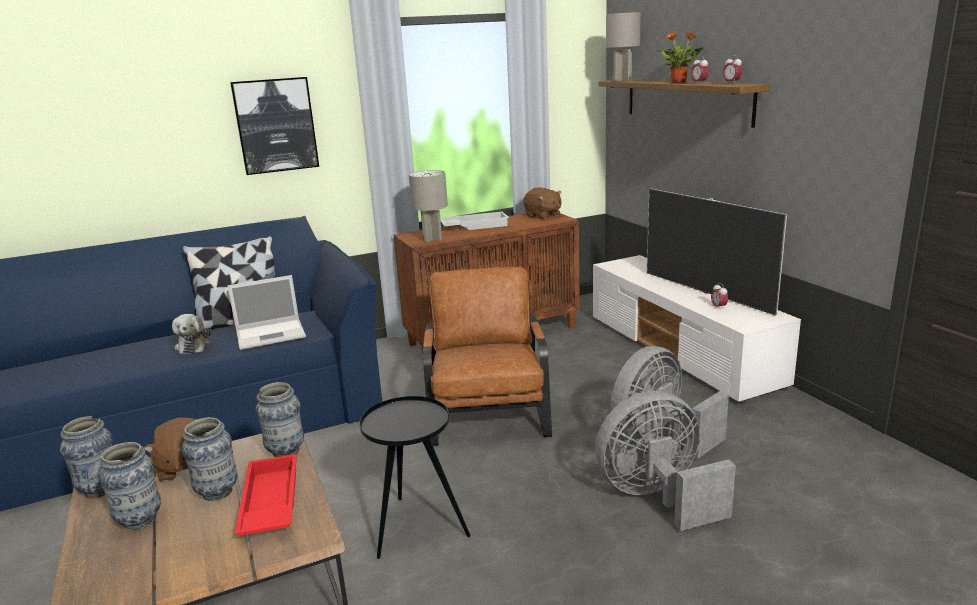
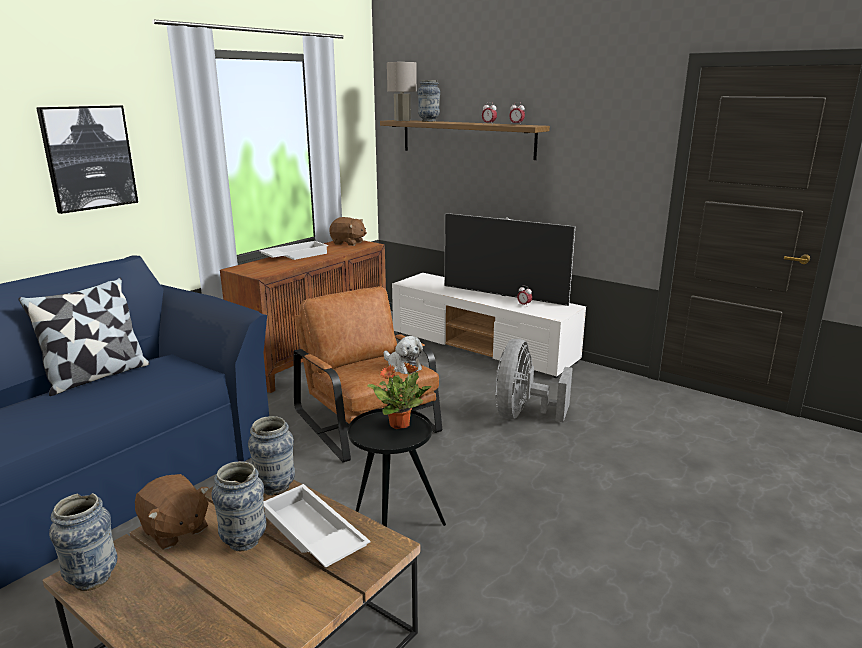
camera: 30 degrees left, 0 degrees up
(140, 521) = (184, 592): vase -> vase (429, 121)
(194, 345) = (68, 408): plush toy -> plush toy (402, 366)
(269, 503) = (311, 535): red tray -> white tray
(272, 334) = (155, 382): laptop -> none
(432, 239) = (269, 271): grey table lamp -> none
(657, 497) = (558, 456): grey fan -> none
(679, 82) = (466, 123): potted plant -> potted plant (400, 424)

